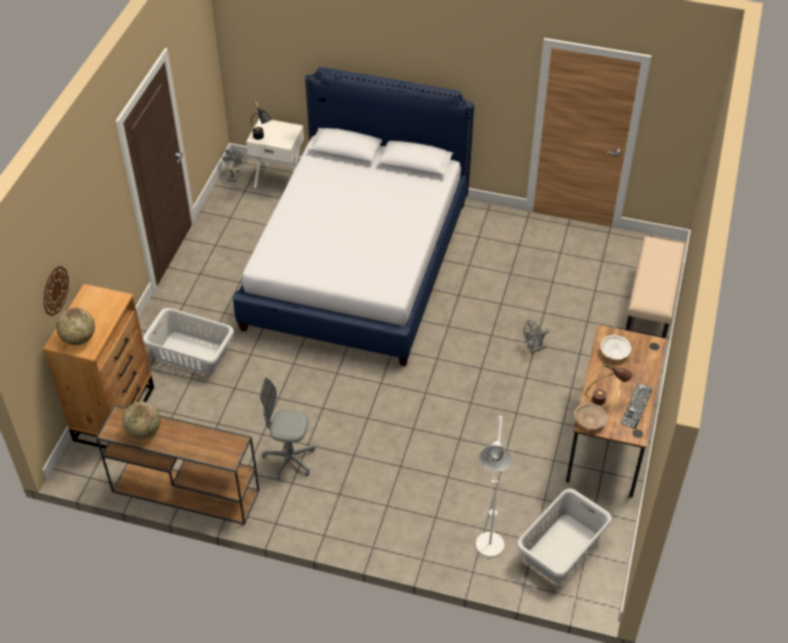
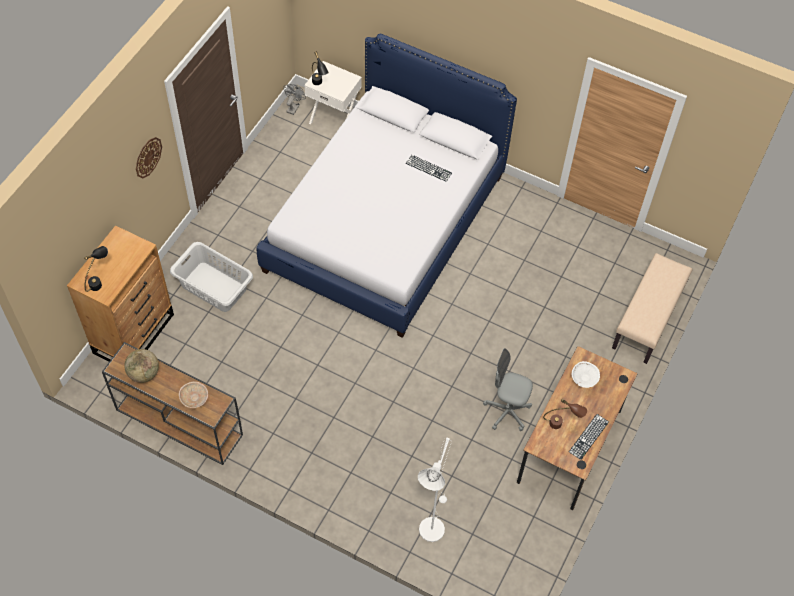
camera: 10 degrees right, 10 degrees up
(55, 290) = (84, 235): wall clock -> wall clock (148, 157)
(79, 338) = (99, 281): globe -> black table lamp
(289, 459) = (276, 410): grey office chair -> grey office chair (507, 411)
(396, 192) = (428, 168): none -> keyboard
(534, 348) = (524, 342): grey fan -> none
(562, 548) = (495, 546): grey laundry basket -> none
(590, 421) = (541, 444): beige bowl -> beige bowl (194, 398)

